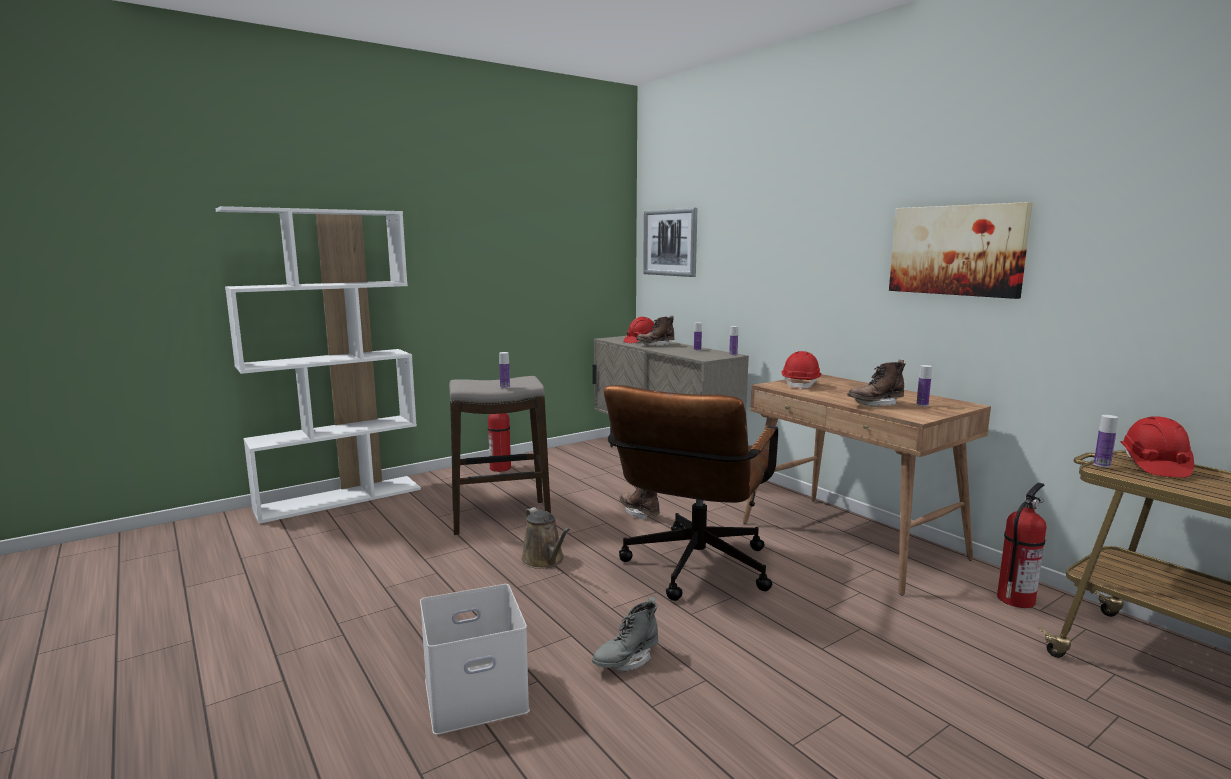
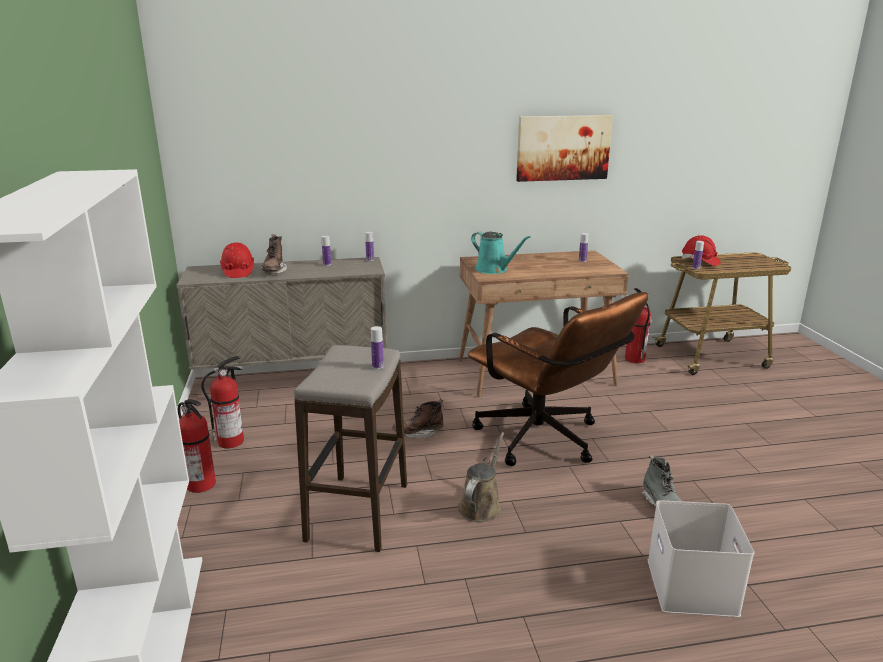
camera: 65 degrees left, 10 degrees up
(544, 560) = (481, 505): brown watering can -> brown watering can turned 60 degrees counterclockwise
(560, 461) = (231, 441): none -> fire extinguisher
(670, 242) = (232, 149): picture -> none
(801, 384) = (494, 270): red hard hat -> turquoise watering can
(875, 404) = (573, 269): brown boot -> none

